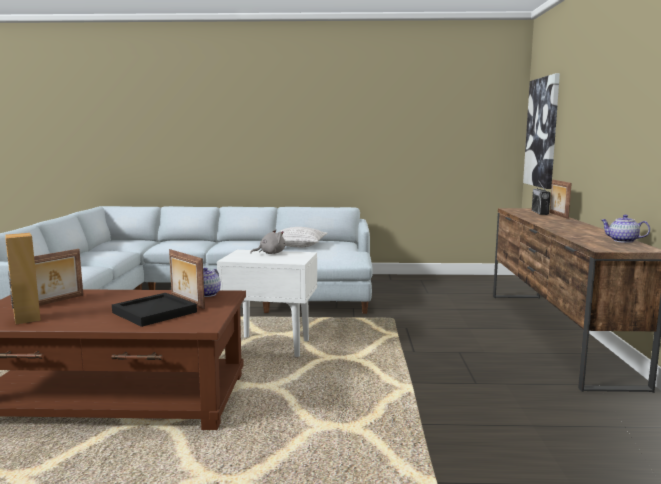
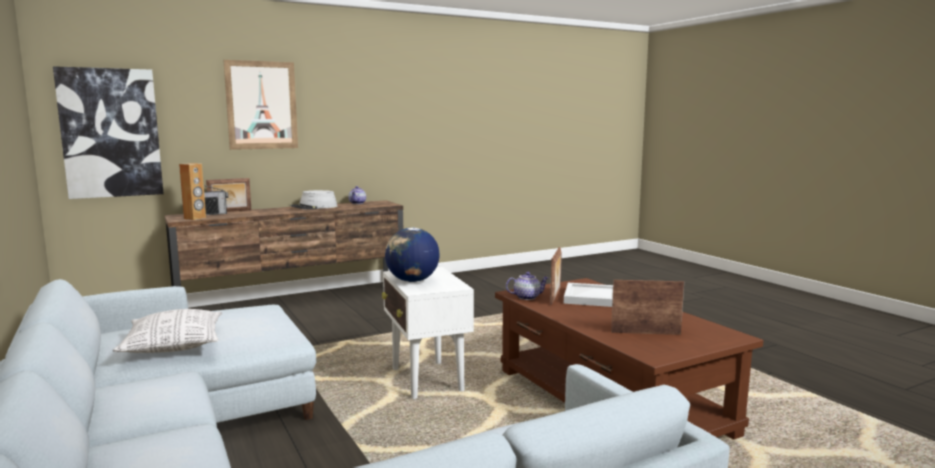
camera: 120 degrees left, 0 degrees up
(26, 319) = (684, 323): brown speaker -> brown speaker (195, 218)
(156, 312) = (590, 297): black tray -> white tray
(270, 253) = (412, 281): grey plush toy -> globe
(583, 229) = (314, 207): none -> grey hat
(602, 99) = (261, 105): none -> picture

